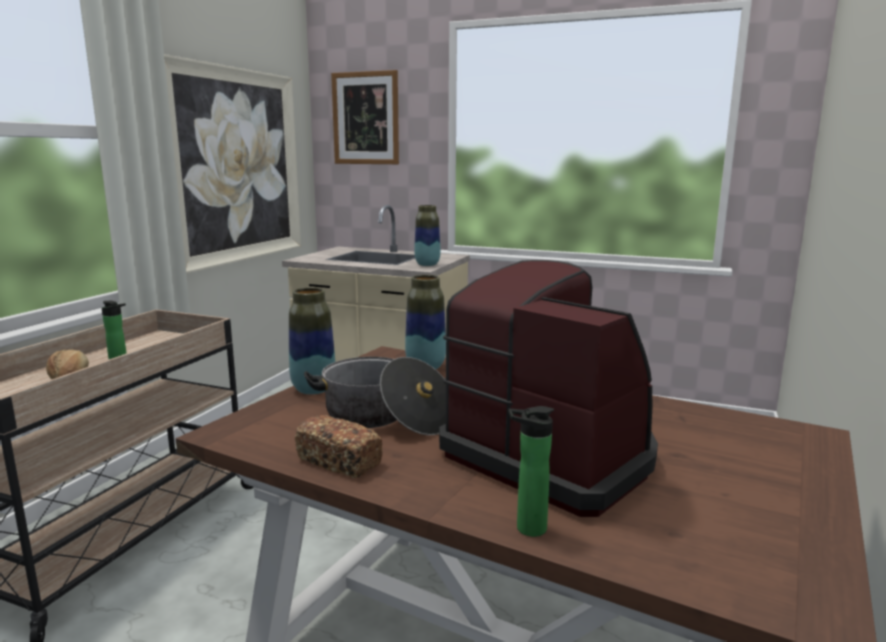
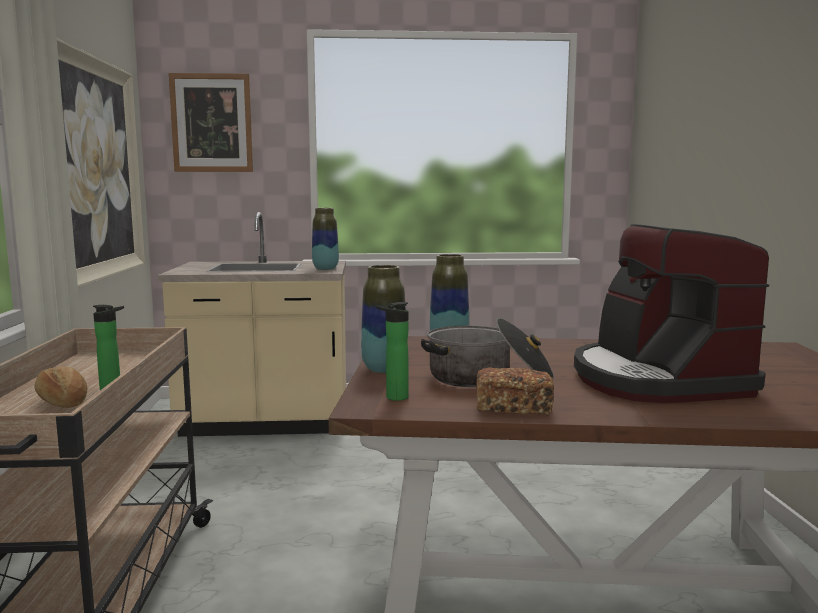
camera: 25 degrees left, 5 degrees down
(526, 528) = (721, 417): bottle -> bottle (393, 398)
(551, 456) = (656, 380): coffee machine -> coffee machine turned 120 degrees counterclockwise

